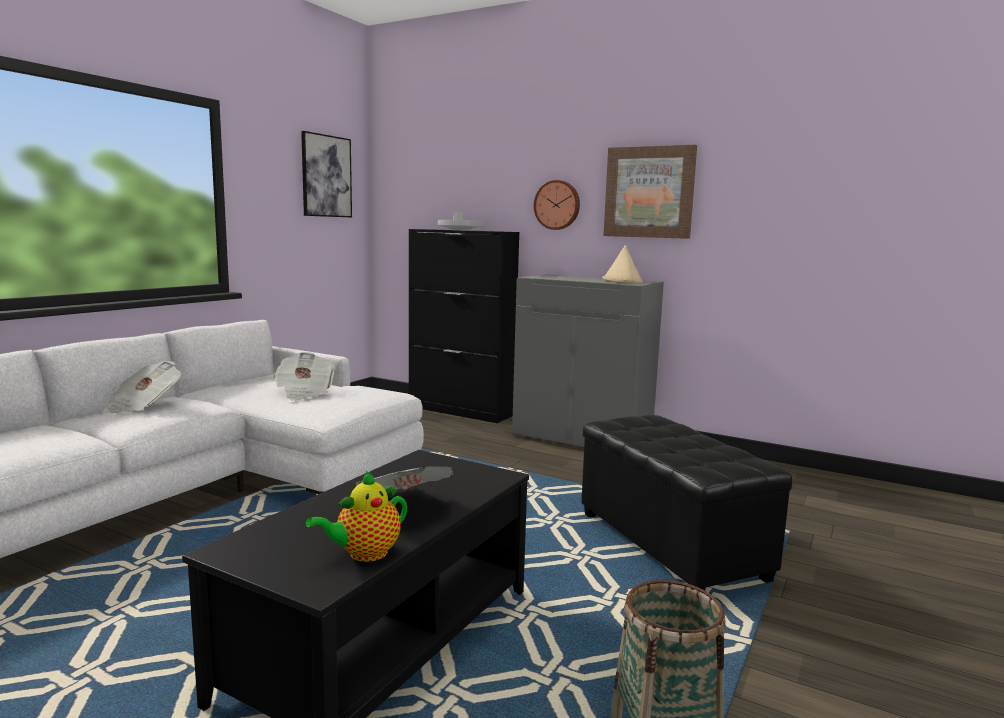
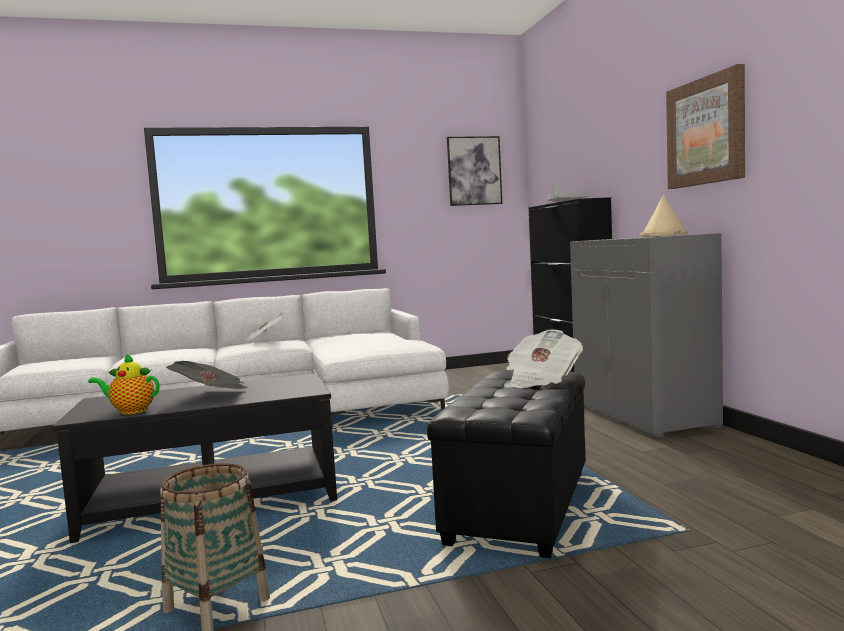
camera: 45 degrees right, 5 degrees down
(304, 392) = (362, 340): newspaper -> newspaper (541, 380)
(557, 205) = (636, 163): wall clock -> none

